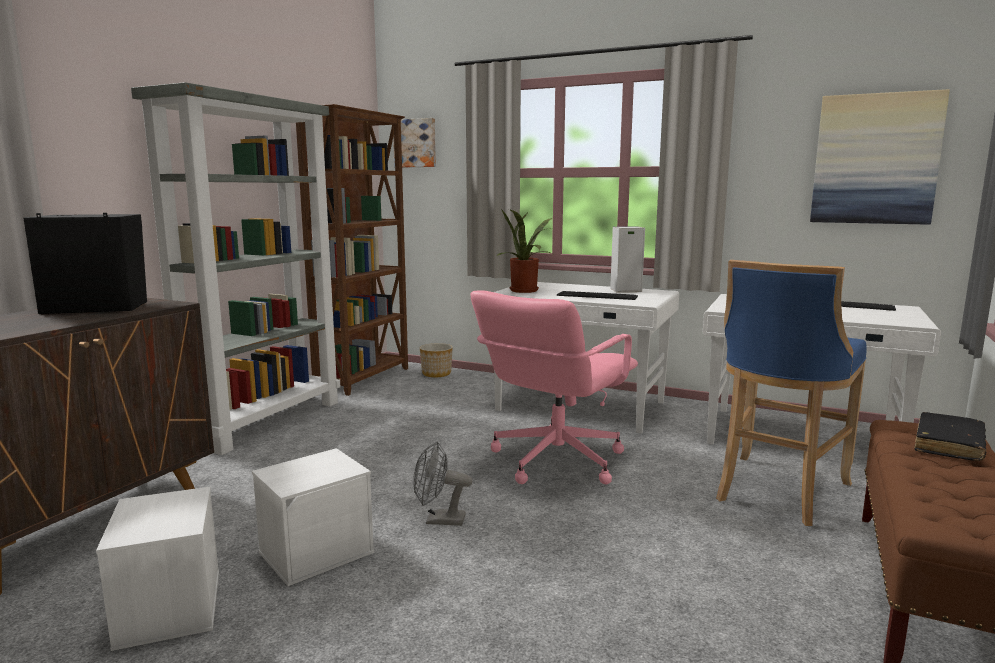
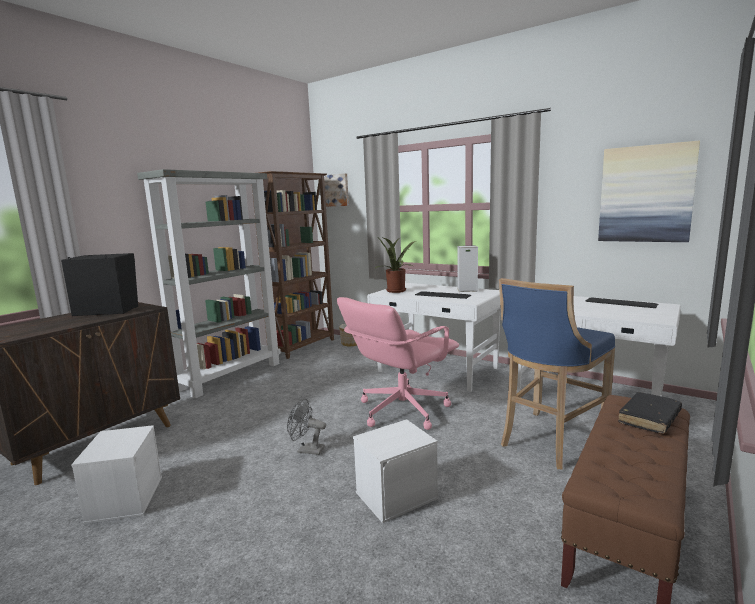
camera: 10 degrees right, 0 degrees up
(317, 551) = (223, 467): white storage box -> white storage box (396, 494)

